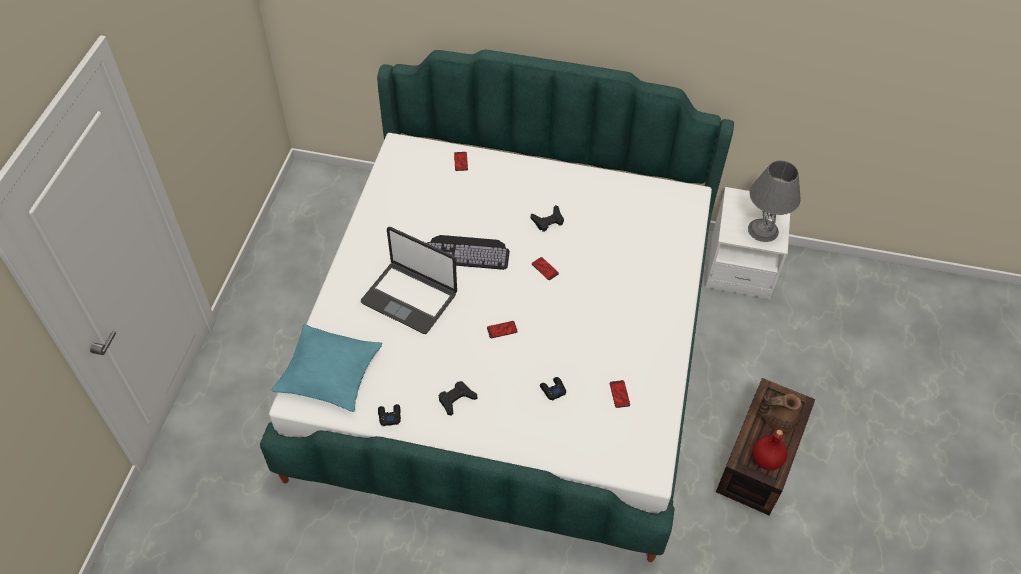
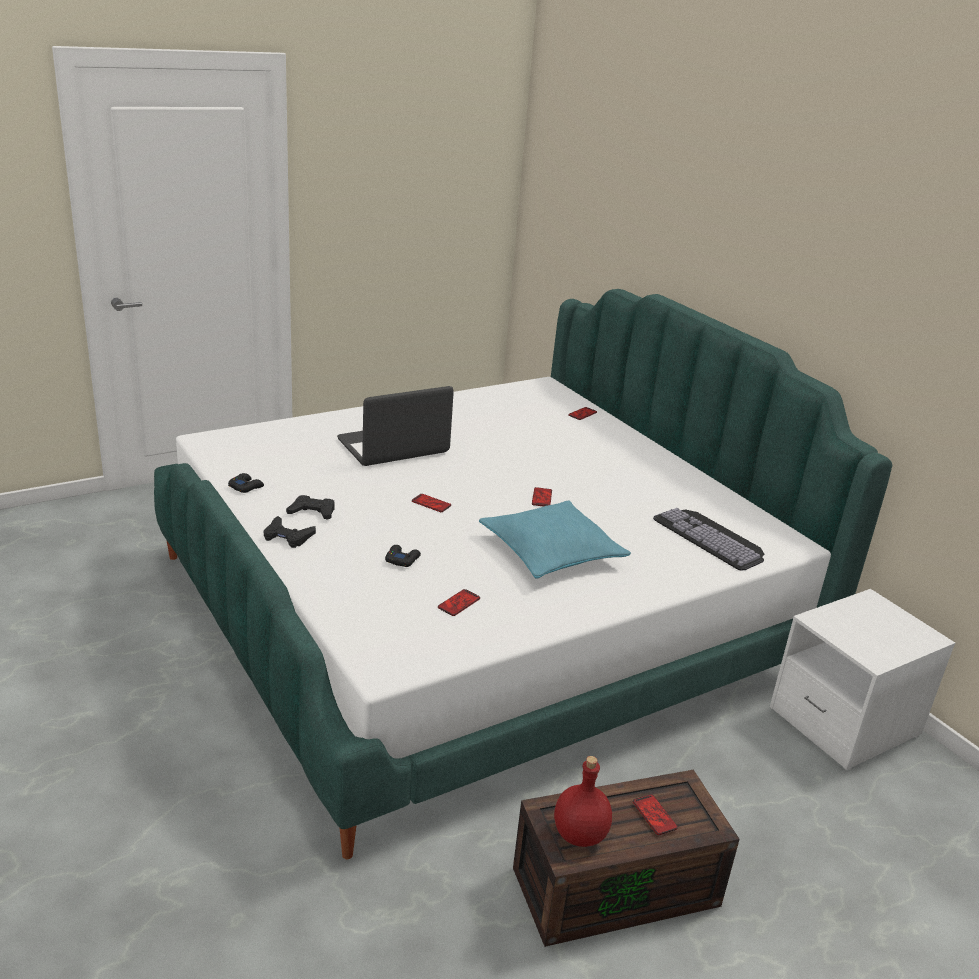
camera: 45 degrees right, 25 degrees down
(329, 374) = (254, 444): turquoise pillow -> turquoise pillow (551, 552)
(410, 297) = (393, 447): laptop -> laptop turned 75 degrees clockwise
(467, 251) = (491, 453): keyboard -> keyboard (712, 538)
(548, 221) = (600, 478): black game controller -> black game controller (287, 536)
(762, 230) = (870, 640): grey table lamp -> none
(777, 419) = (654, 815): brown teapot -> phone

